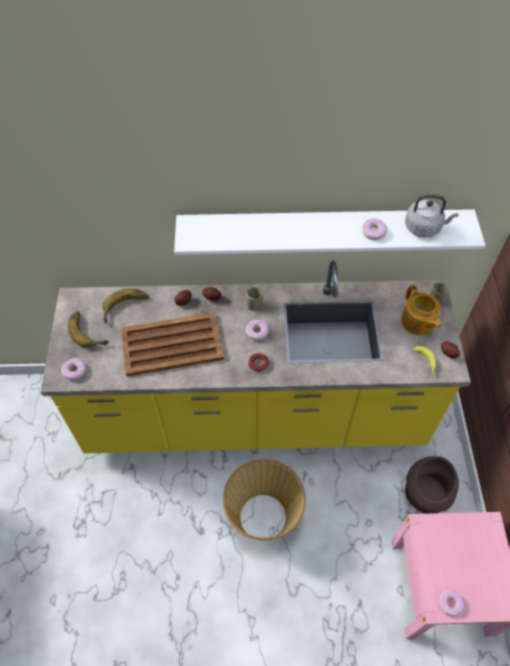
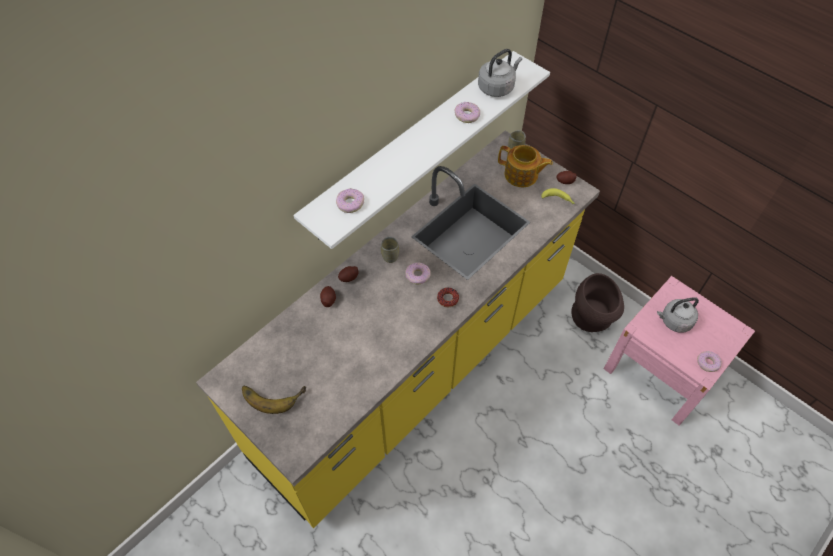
camera: 45 degrees left, 0 degrees up
(74, 371) = (302, 438): donut -> donut (350, 203)
(126, 308) = (284, 347): banana -> none
(171, 344) = (360, 343): brown tray -> none
(263, 516) = (504, 437): basket -> none
(458, 547) = (674, 321): none -> grey kettle

